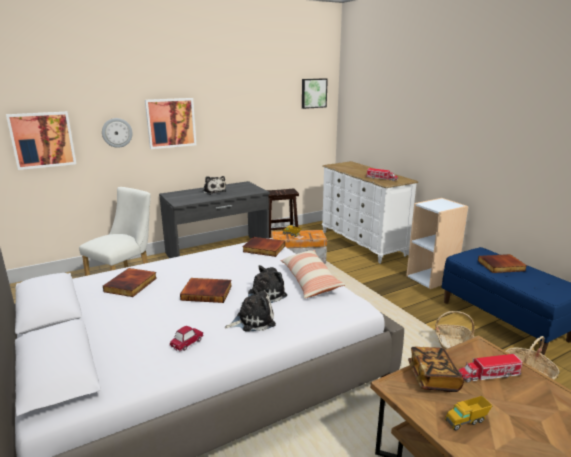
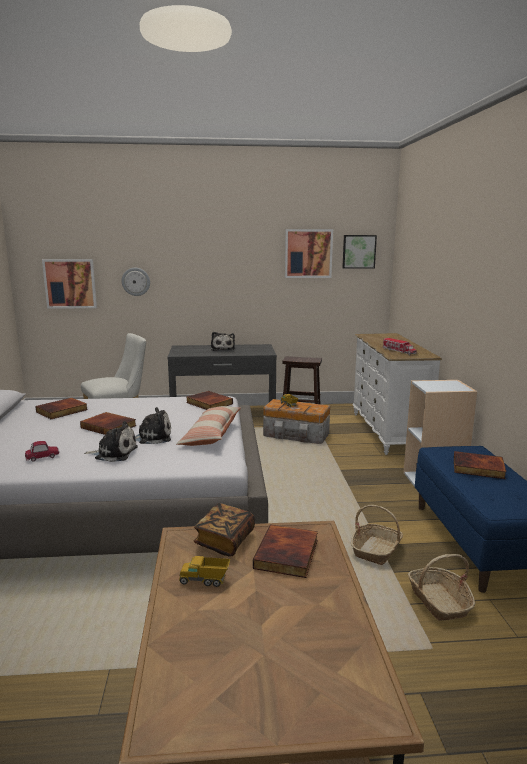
camera: 25 degrees right, 5 degrees down
(171, 123) = (189, 275): picture -> picture (308, 253)
(488, 375) = (288, 554): toy truck -> book

